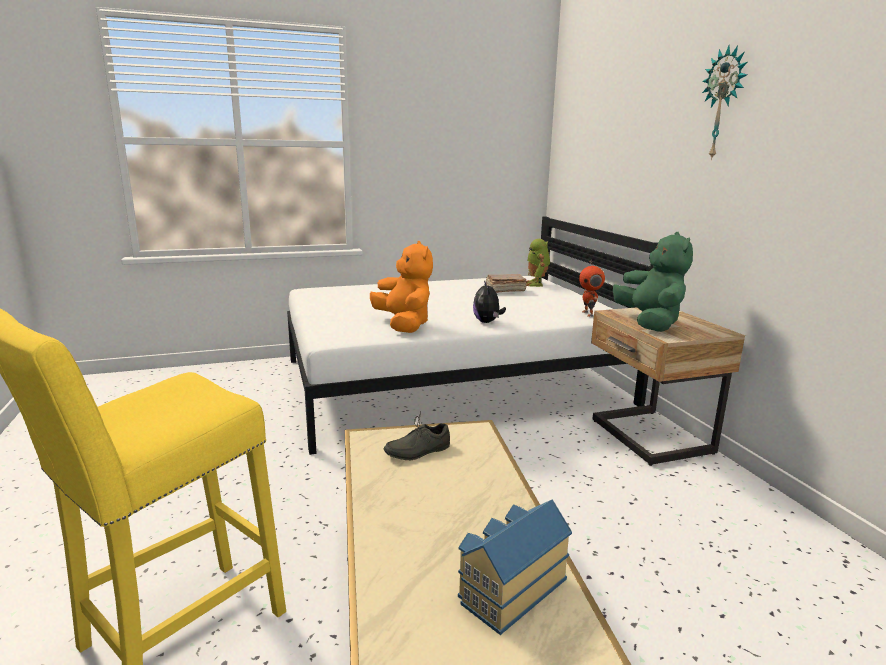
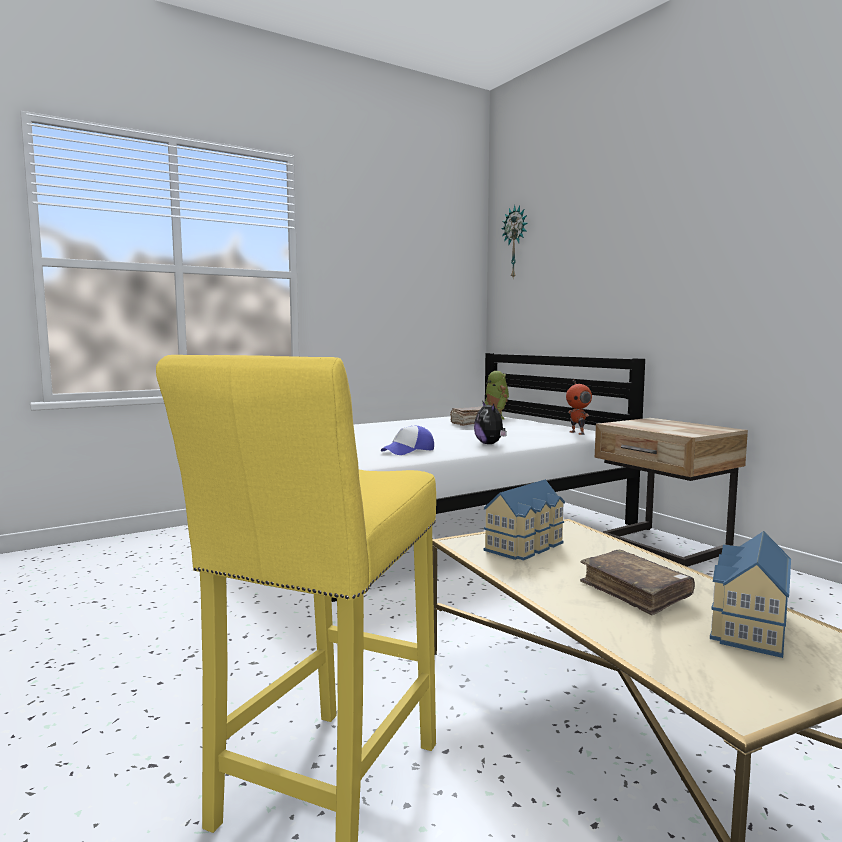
camera: 15 degrees left, 10 degrees down
(404, 325) = (408, 451): orange plush toy -> cap
(416, 450) = (527, 546): grey shoe -> toy house
(452, 524) = (635, 592): none -> brown book
(649, 323) = (658, 427): green plush toy -> none
(723, 104) = (692, 226): wall clock -> wall clock (516, 242)

